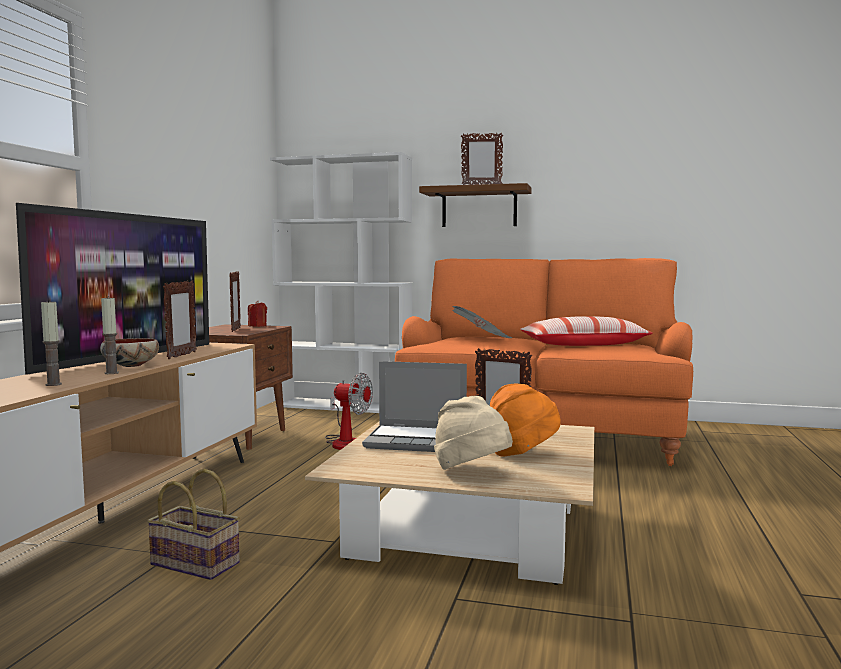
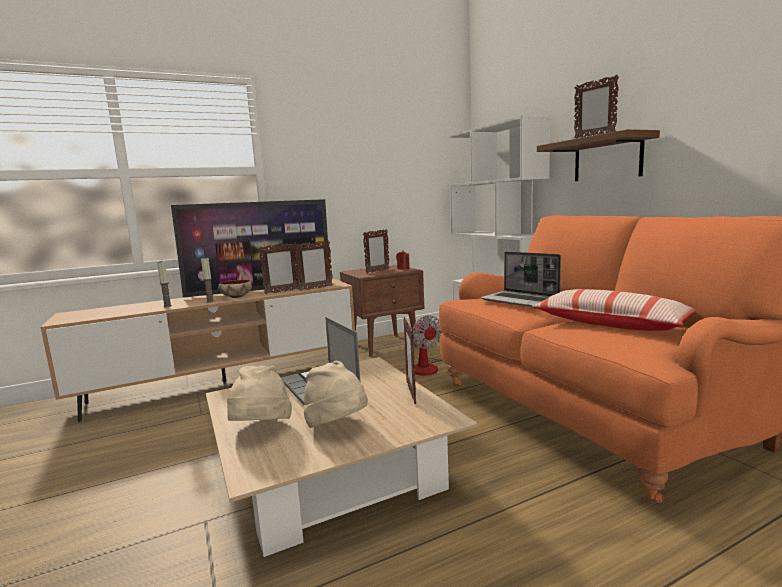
camera: 50 degrees right, 5 degrees up
(198, 563) = (194, 425): basket -> none
(218, 349) = (315, 288): none -> picture frame
(481, 339) = (520, 300): newspaper -> laptop
(521, 453) = (337, 426): orange hat -> beige hat

